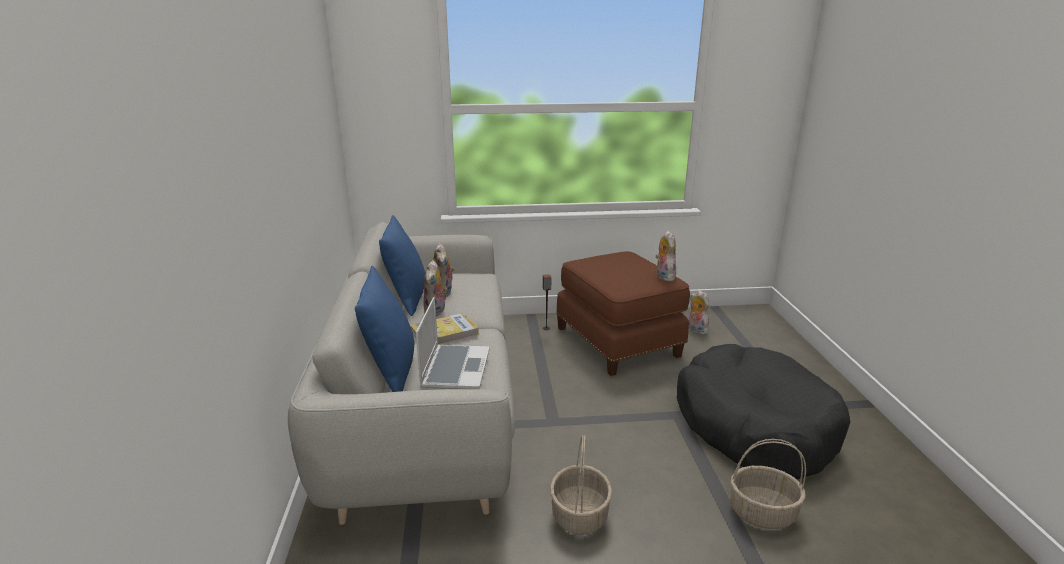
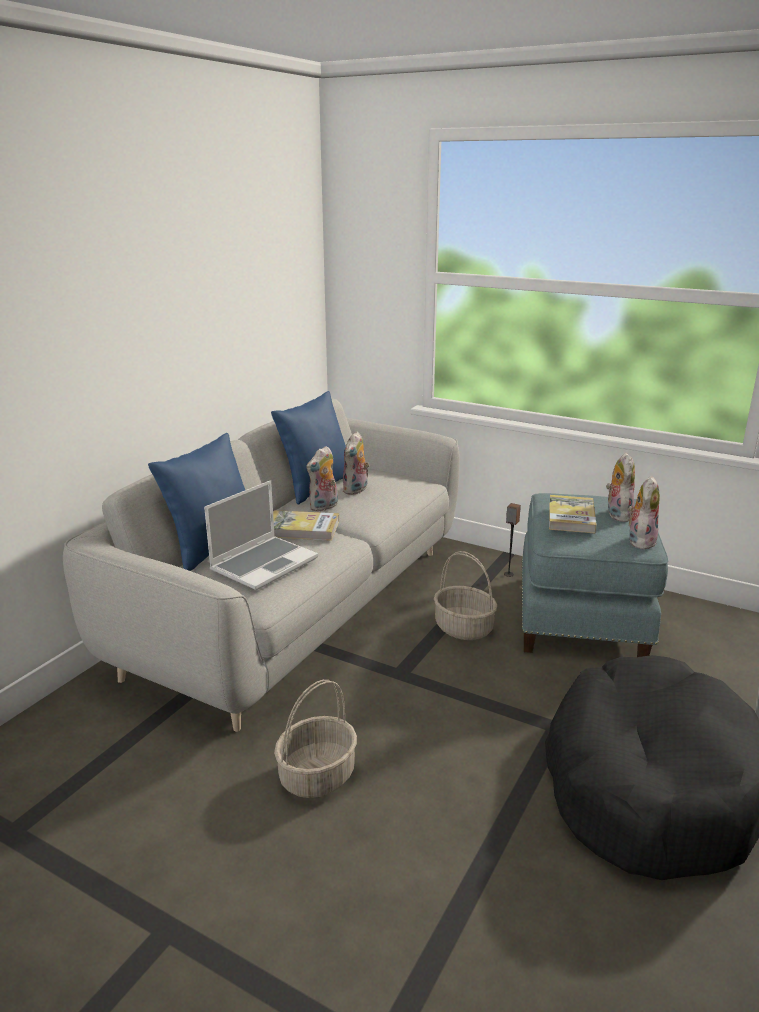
camera: 35 degrees right, 0 degrees up
(612, 272) = (571, 517): none -> book
(619, 341) = (582, 617): brown ottoman -> blue ottoman
(696, 330) = (712, 639): plush toy -> plush toy (617, 514)
(763, 512) = (529, 884): basket -> basket (464, 628)

